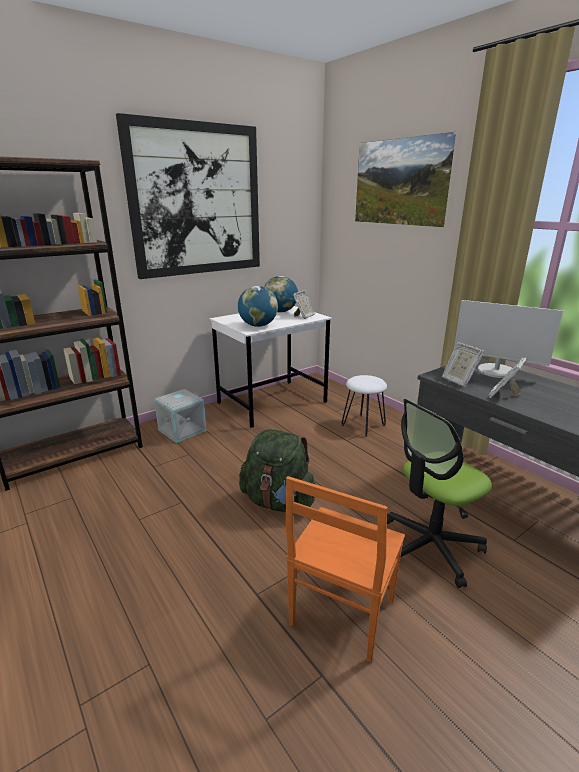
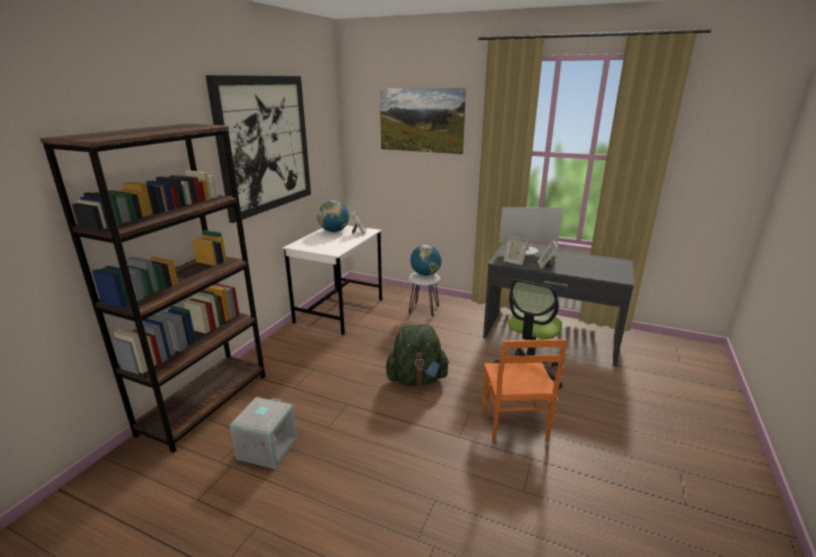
camera: 30 degrees left, 0 degrees up
(182, 430) = (285, 353): grey storage box -> grey storage box (266, 447)
(258, 326) = (335, 247): globe -> globe (425, 274)

